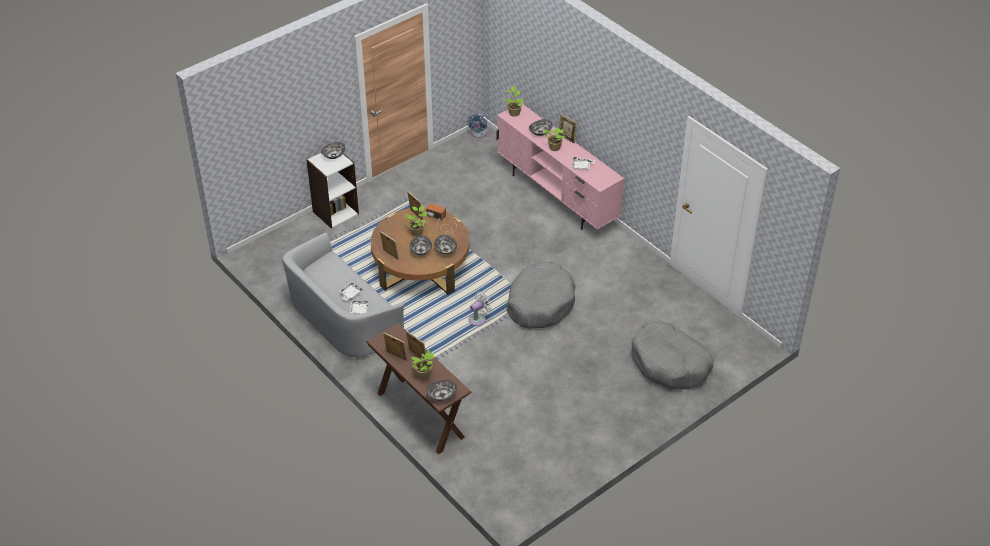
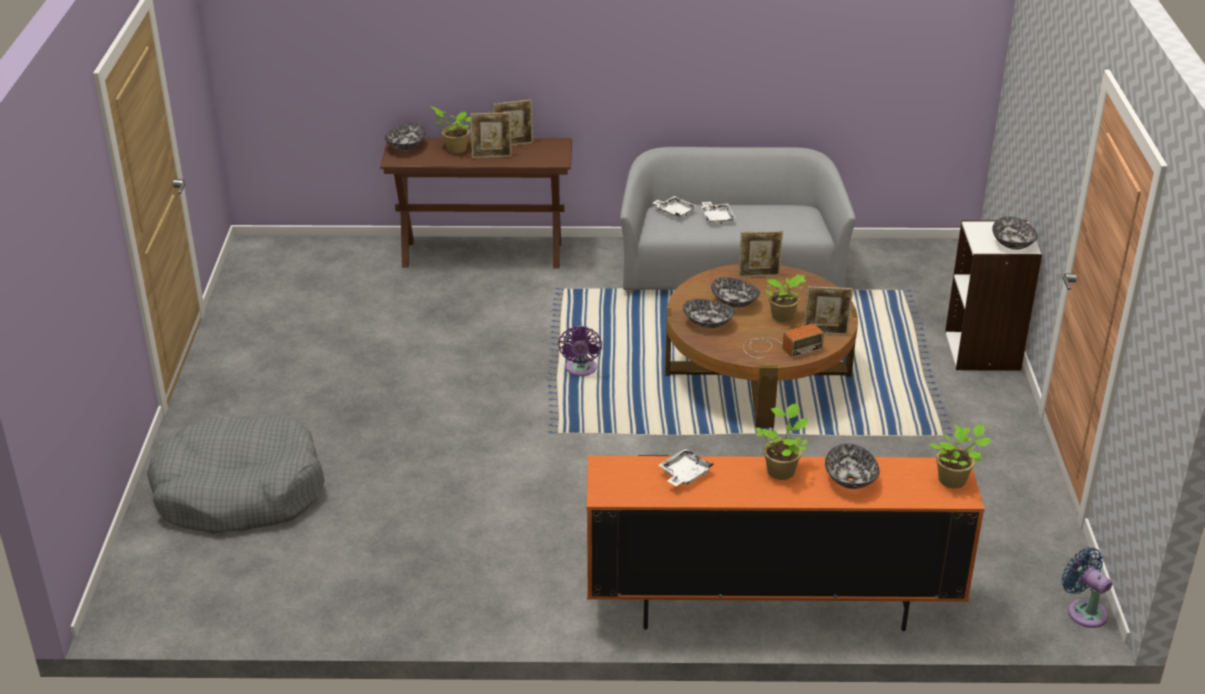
camera: 130 degrees right, 10 degrees down
(478, 319) = (580, 370): white fan -> purple fan
(540, 303) = (534, 439): grey dog bed -> none
(557, 197) = (769, 606): pink tv stand -> orange tv stand
(566, 138) = (792, 502): picture frame -> none

